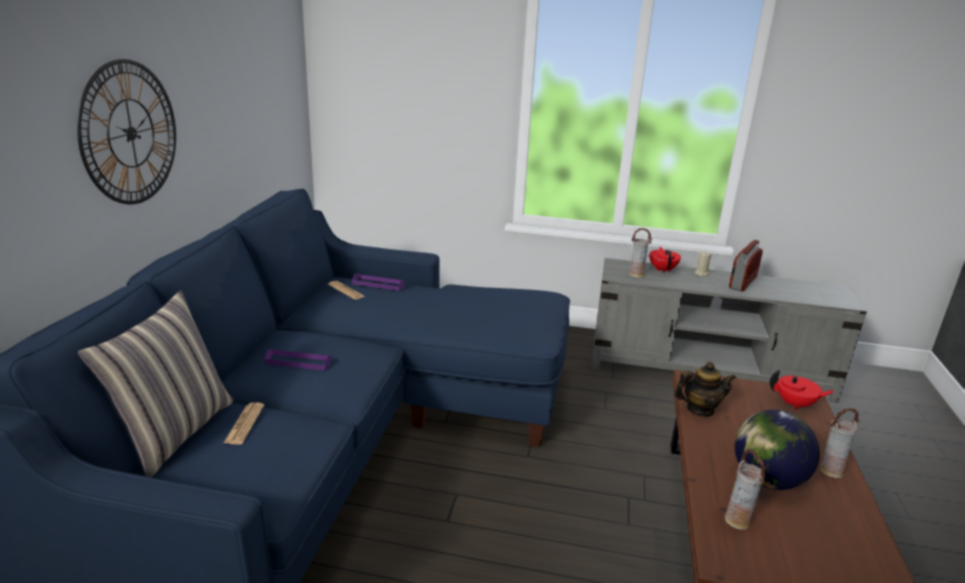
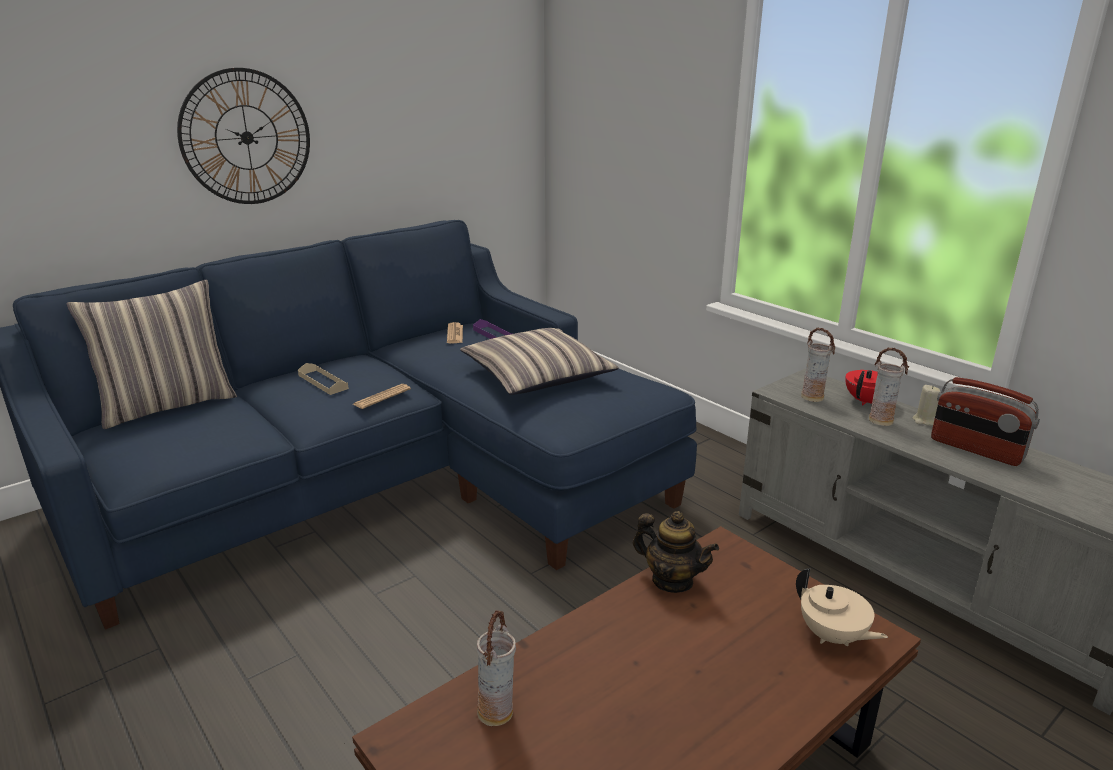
camera: 40 degrees right, 0 degrees up
(244, 424) = (210, 415): newspaper -> newspaper (382, 397)
(298, 362) = (323, 382): purple tray -> beige tray
(462, 307) = (537, 376): none -> pillow
(742, 283) = (976, 449): radio -> radio turned 120 degrees counterclockwise
(767, 480) = (616, 695): globe -> none
(795, 404) = (832, 636): red teapot -> beige teapot
(830, 470) = (732, 735): vase -> vase (881, 421)

